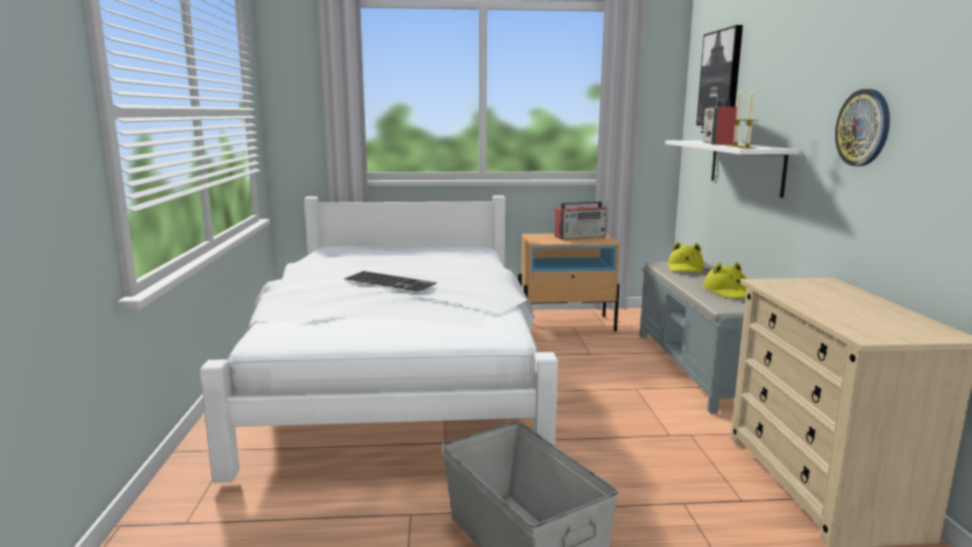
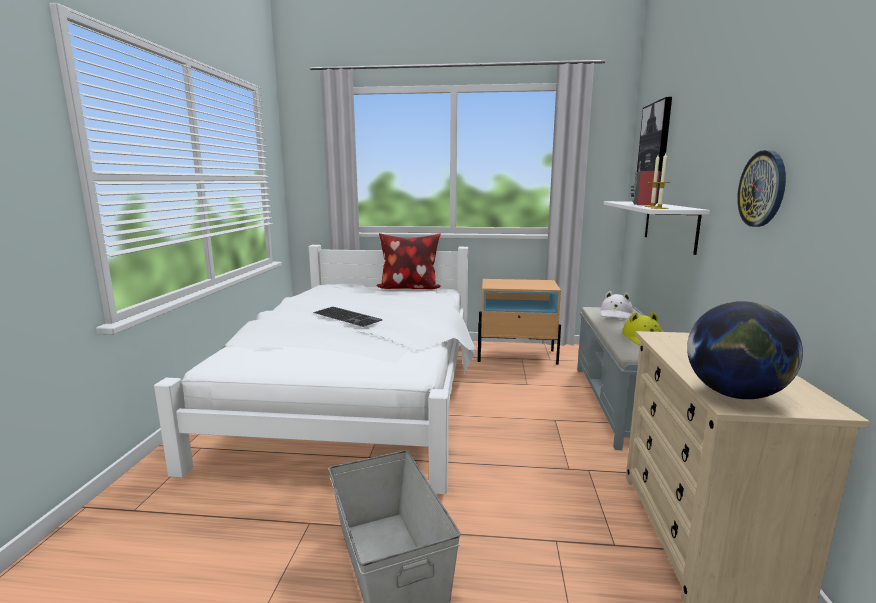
camera: 10 degrees right, 0 degrees up
(435, 248) = (408, 288): none -> pillow
(581, 236) = (531, 283): radio -> none
(686, 268) = (615, 314): yellow hat -> white hat
(867, 329) = (734, 394): none -> globe

